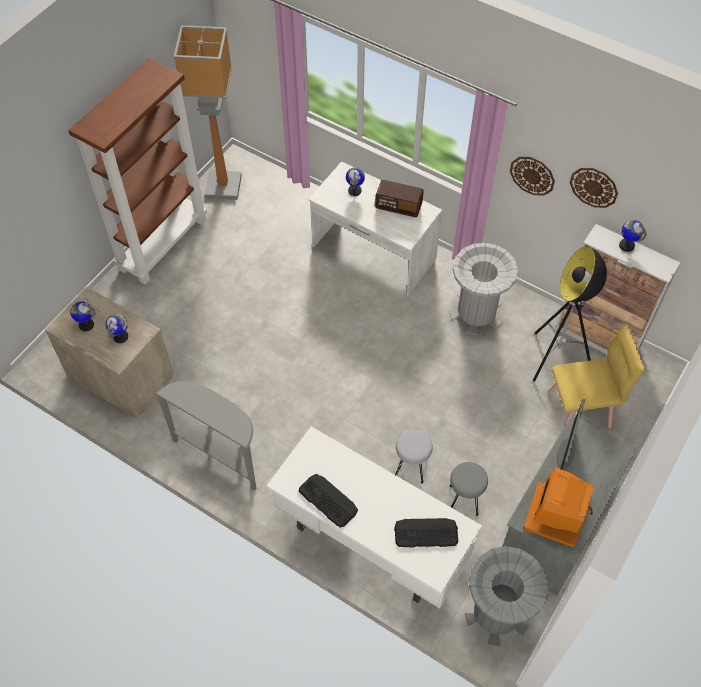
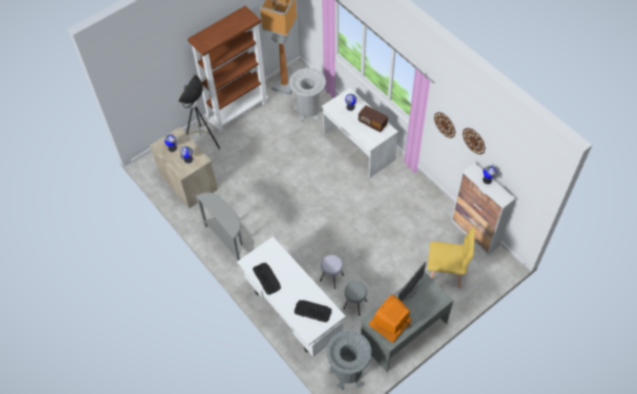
camera: 20 degrees right, 0 degrees up
(476, 313) = (406, 199): grey trash can -> grey trash can (308, 110)
(555, 359) = (443, 239): floor lamp -> floor lamp (202, 142)

